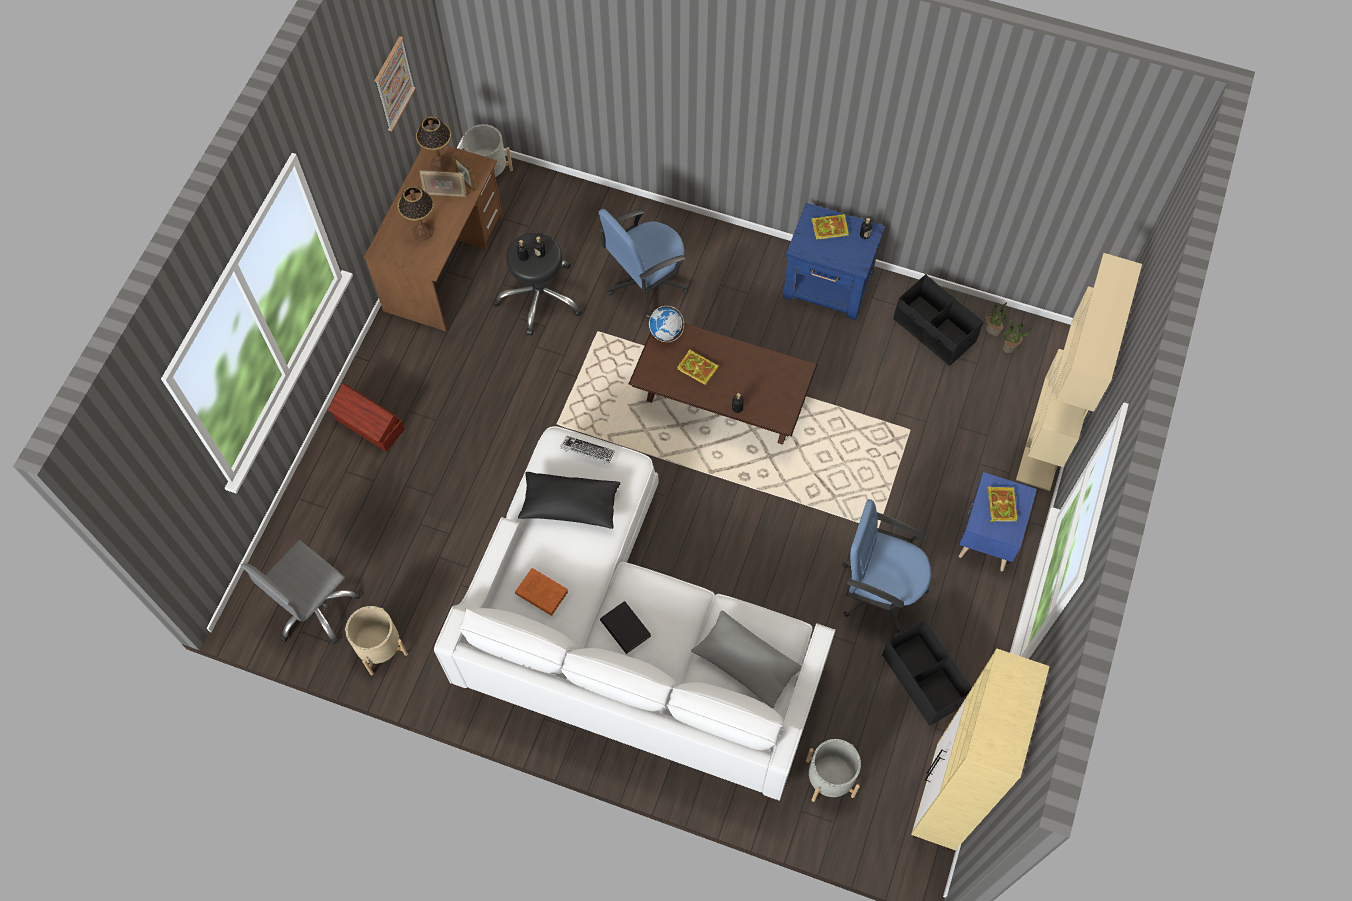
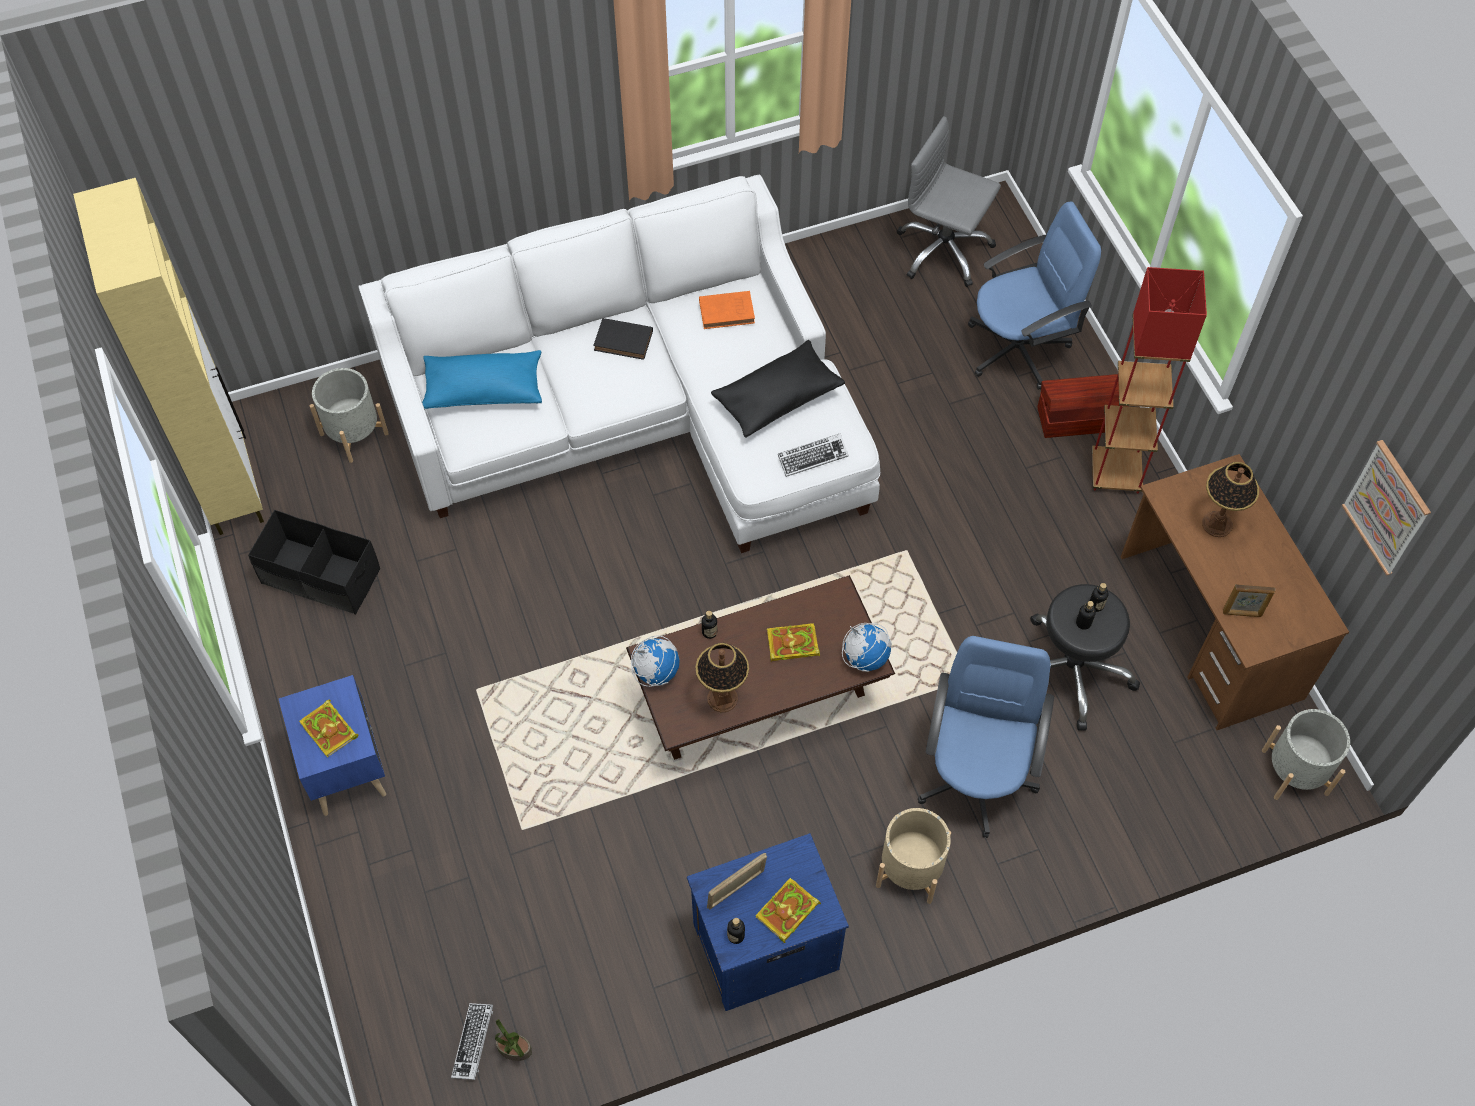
camera: 140 degrees right, 5 degrees down
(315, 607) = (943, 251): grey office chair -> grey office chair turned 60 degrees counterclockwise
(380, 648) = (853, 261): beige planter -> beige planter (910, 869)
(391, 378) = (1115, 473): none -> red floor lamp
(440, 164) = (1297, 613): table lamp -> table lamp (723, 698)
(445, 194) = (1247, 583): picture frame -> picture frame (737, 890)
(746, 663) = (484, 390): grey pillow -> blue pillow
(787, 408) = (655, 672): none -> globe
(879, 589) = (428, 629): blue office chair -> blue office chair (1018, 348)
(934, 331) = (586, 985): black storage box -> none
(1011, 345) = (473, 1042): potted plant -> keyboard
(1048, 433) = (351, 951): beige bookcase -> none

